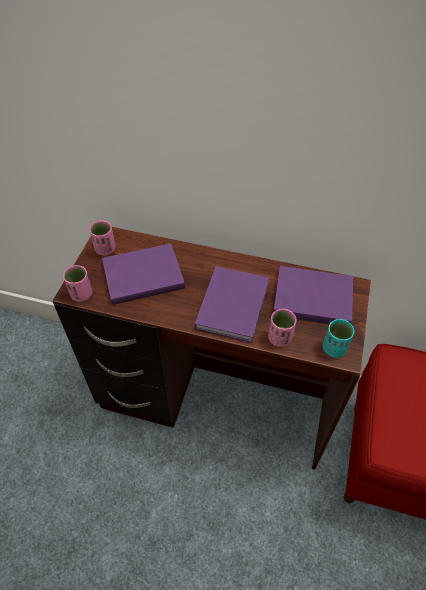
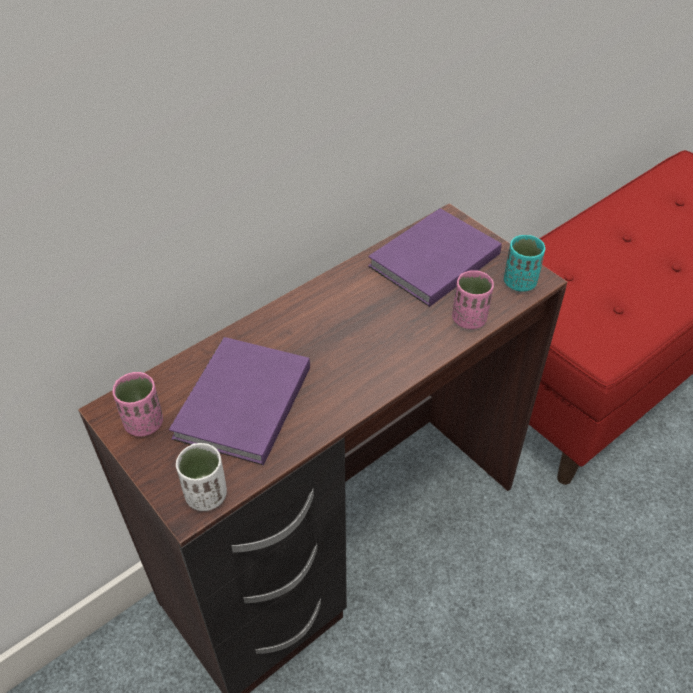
camera: 55 degrees left, 5 degrees down
(81, 294) = (206, 495): pink cup -> white cup
(234, 304) = (381, 332): purple book -> none

